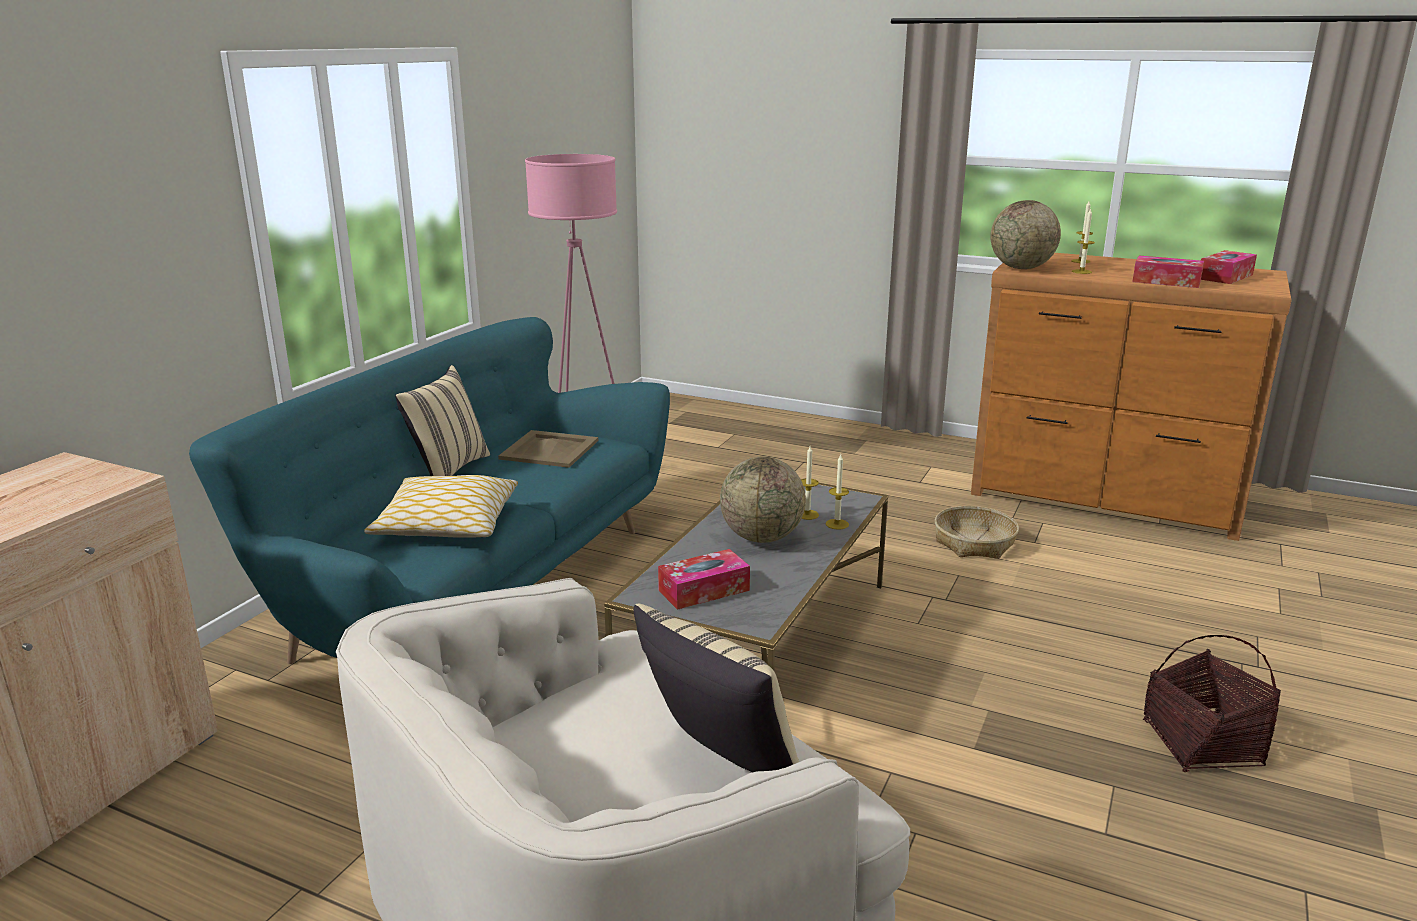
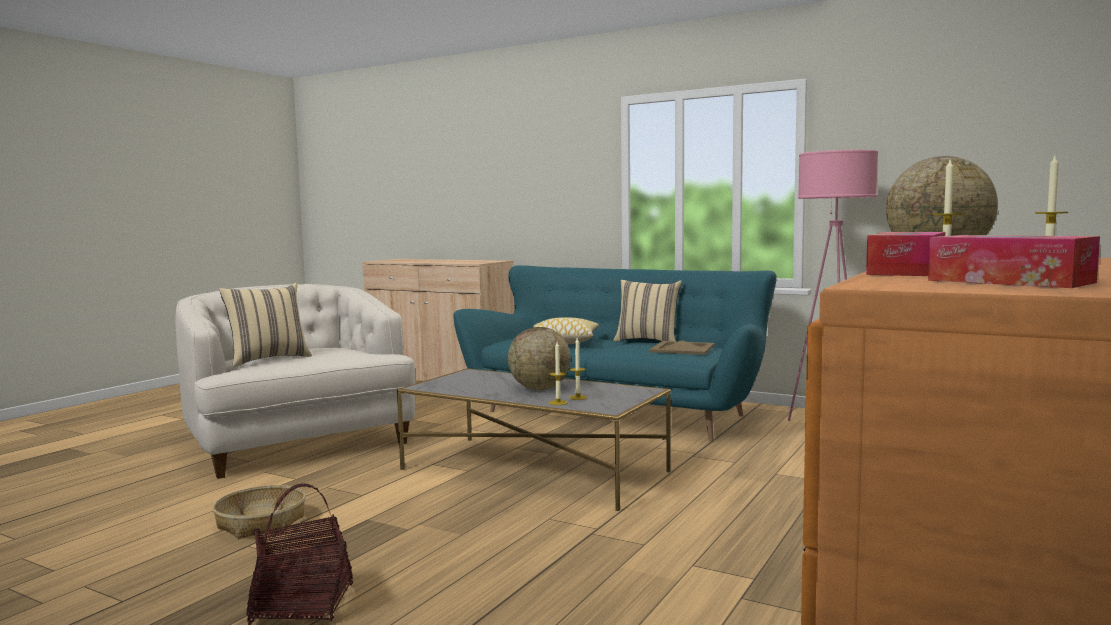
camera: 95 degrees right, 15 degrees down
(704, 590) = (469, 380): tissue box -> none
(973, 543) = (727, 561): basket -> basket (261, 523)

